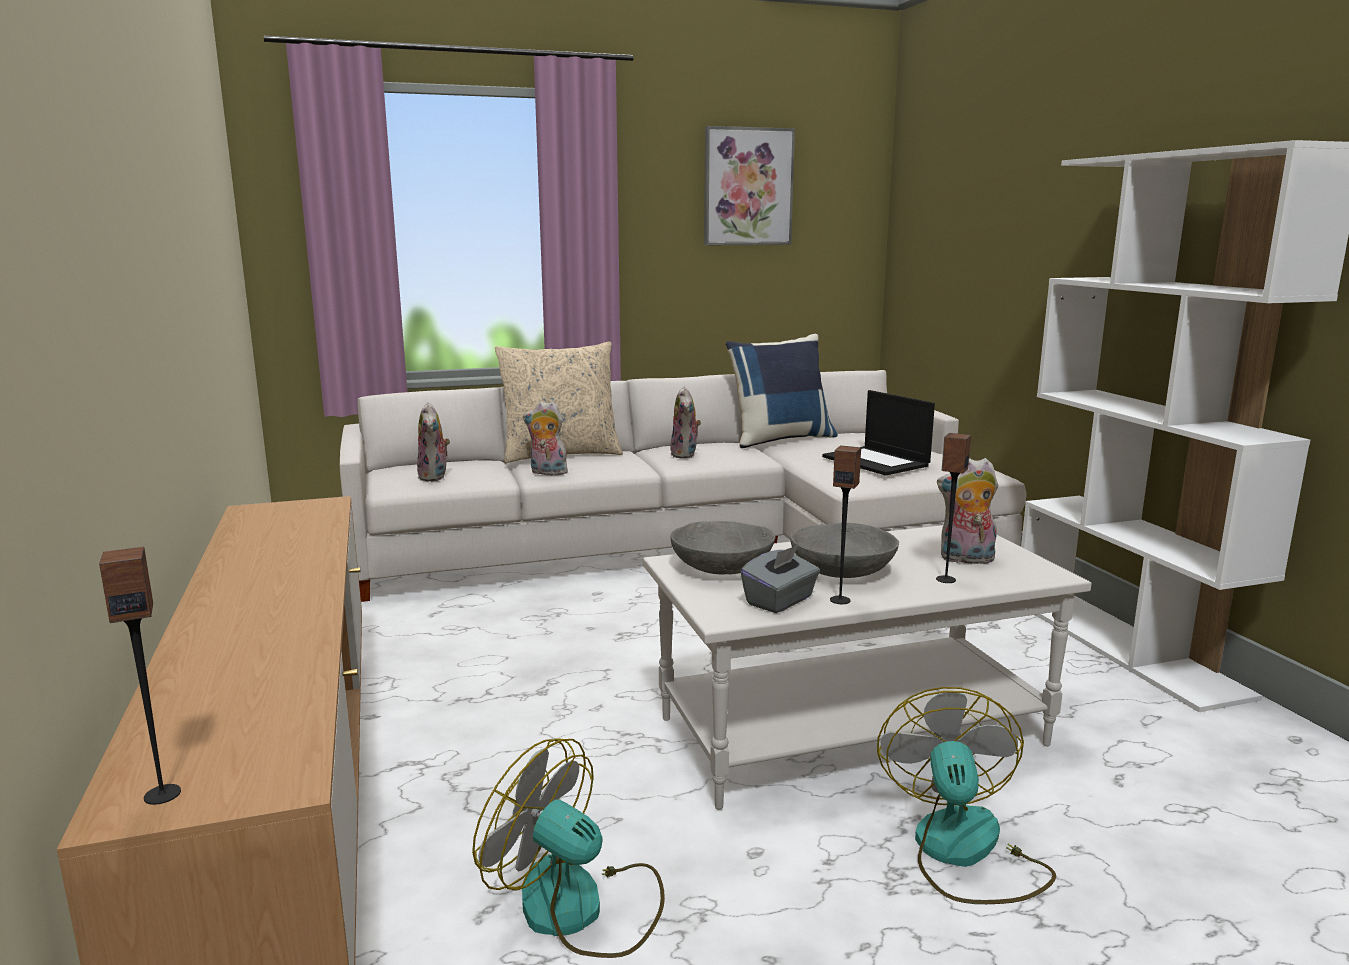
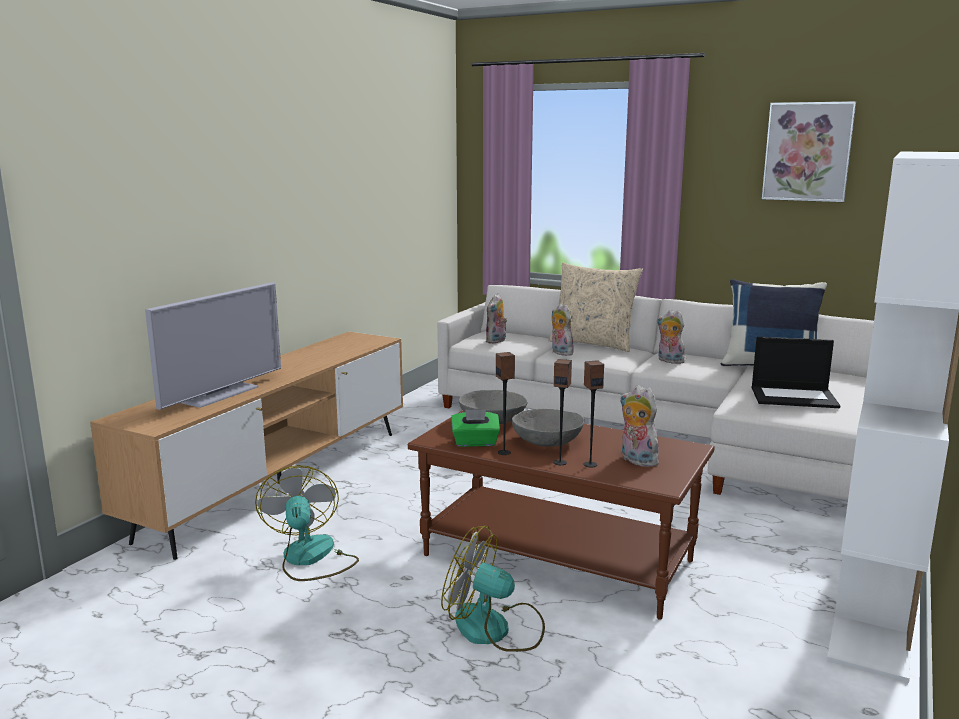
camera: 45 degrees right, 0 degrees up
(162, 794) = (130, 418): speaker -> speaker (560, 462)
(259, 671) = (220, 394): none -> television
(685, 455) = (669, 361): plush toy -> plush toy turned 90 degrees clockwise
(780, 601) = (475, 443): grey tissue box -> green tissue box
(851, 730) = (559, 557): white coffee table -> brown coffee table
(877, 461) = (794, 397): laptop -> laptop turned 90 degrees counterclockwise
(963, 853) = (495, 629): fan -> fan turned 120 degrees counterclockwise

